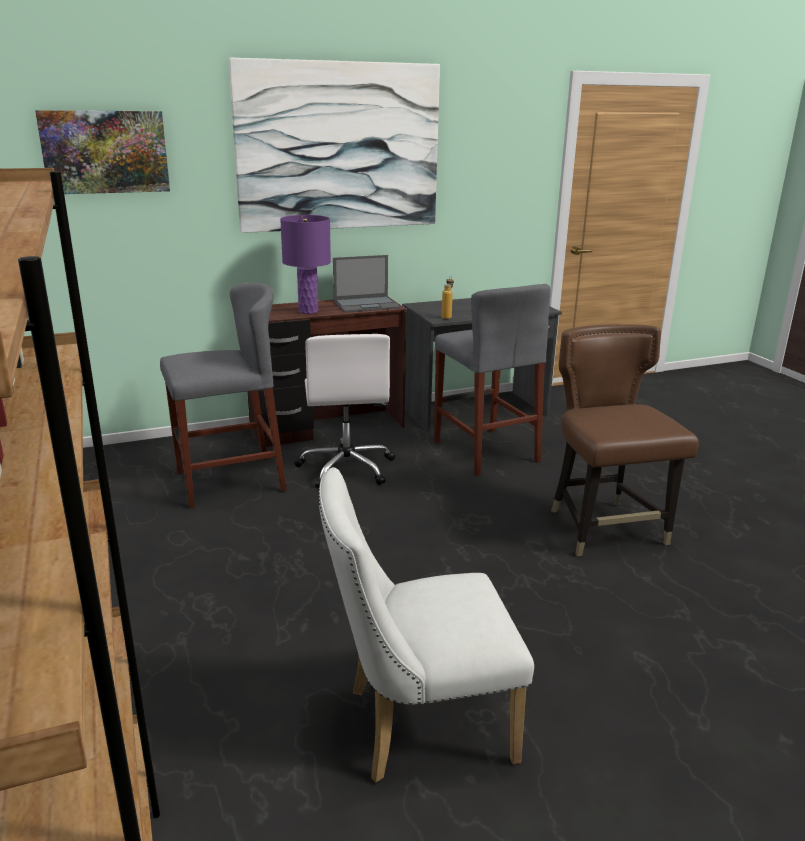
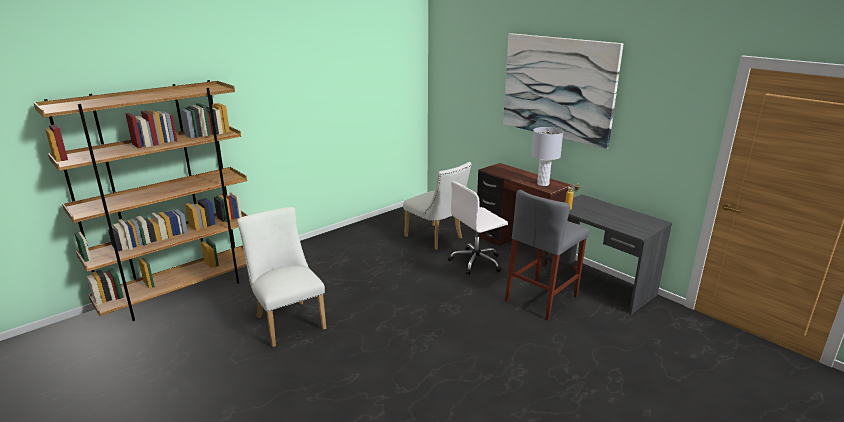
camera: 70 degrees right, 0 degrees up
(105, 152) = (461, 73): picture -> none
(230, 481) = (437, 239): grey stool -> white chair
(308, 311) = (510, 175): purple table lamp -> none
(367, 304) = (543, 184): laptop -> grey table lamp
(604, 528) = (478, 354): brown chair -> none

